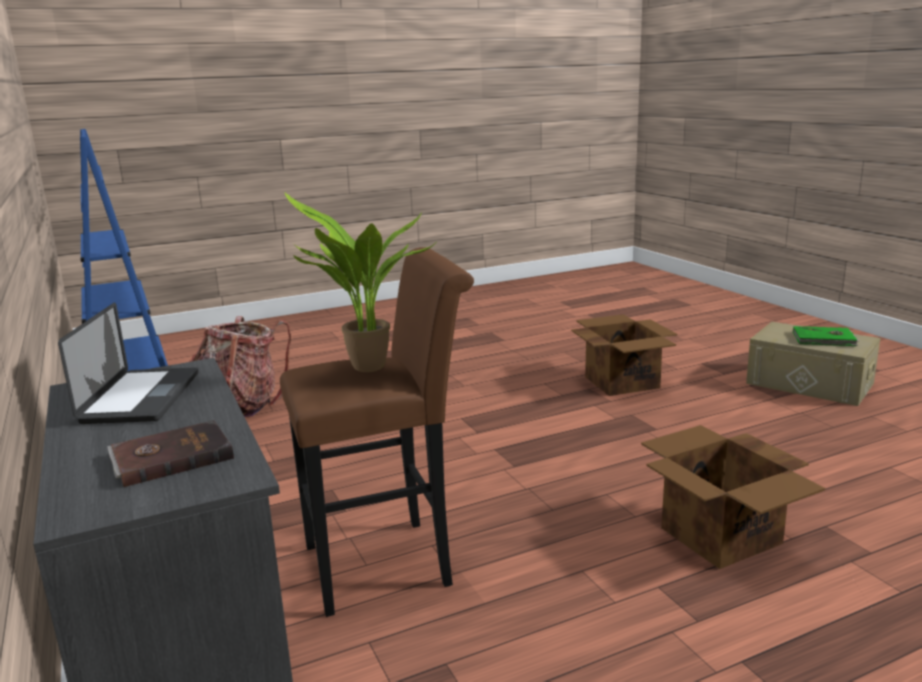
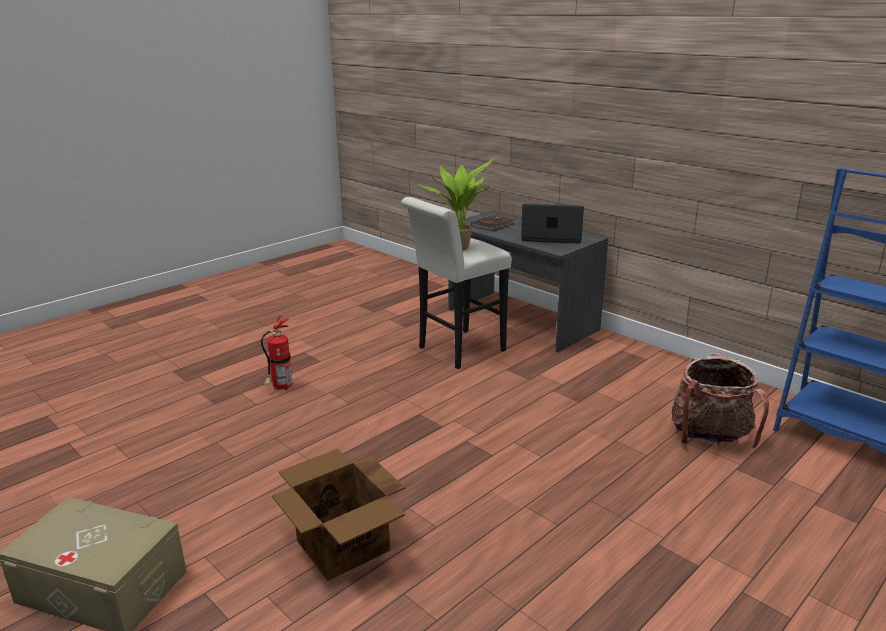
camera: 160 degrees right, 5 degrees up
(141, 397) = (551, 237): laptop -> laptop turned 120 degrees clockwise
(389, 563) = (456, 351): brown stool -> white stool
(721, 536) = (280, 388): cardboard box -> fire extinguisher
(824, 339) = (79, 534): green book -> none

